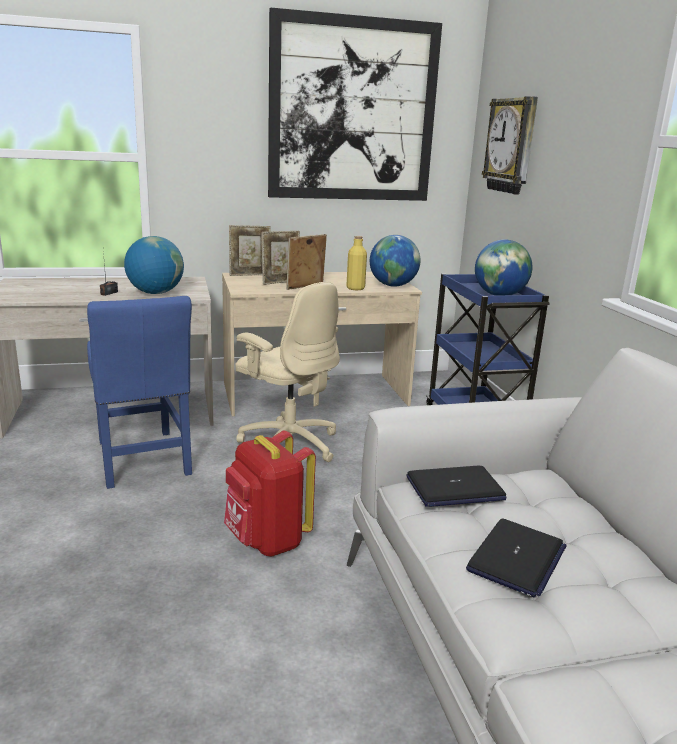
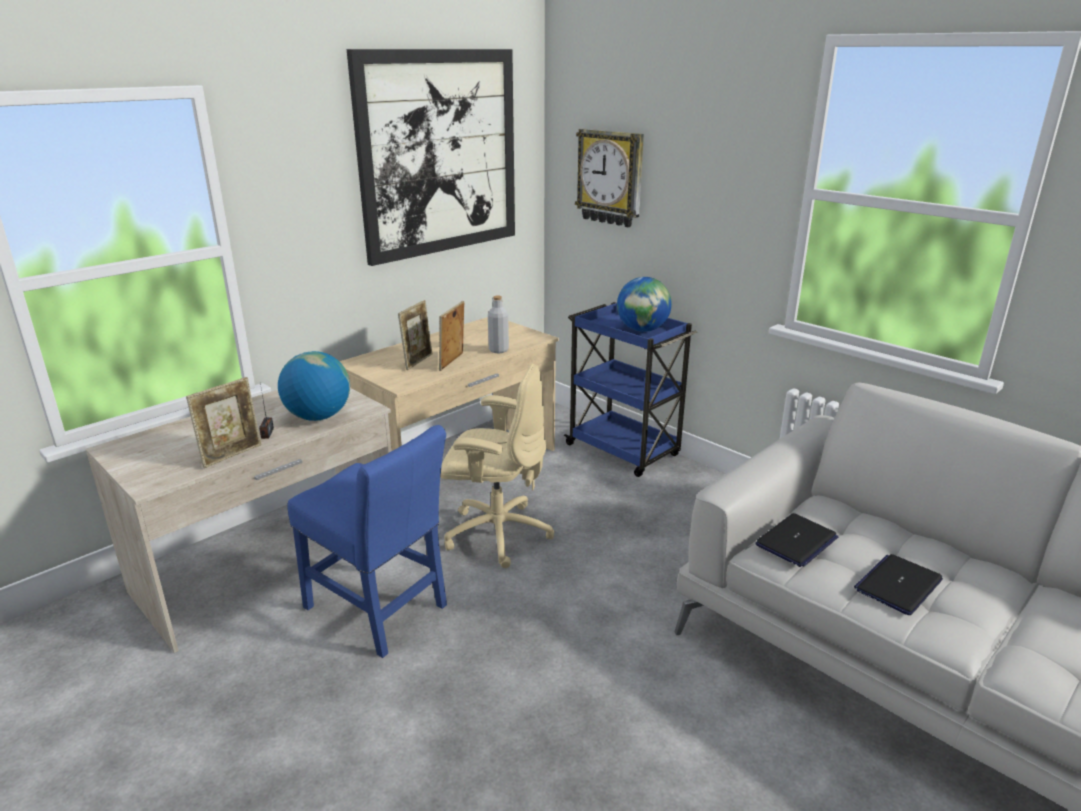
camera: 30 degrees left, 5 degrees up
(250, 275) = (370, 359): picture frame -> picture frame (232, 455)
(267, 541) = (592, 643): red backpack -> none
(355, 288) = (498, 350): yellow bottle -> grey bottle
(393, 285) = (524, 336): globe -> none
(516, 559) = (898, 585): laptop -> laptop turned 135 degrees counterclockwise

